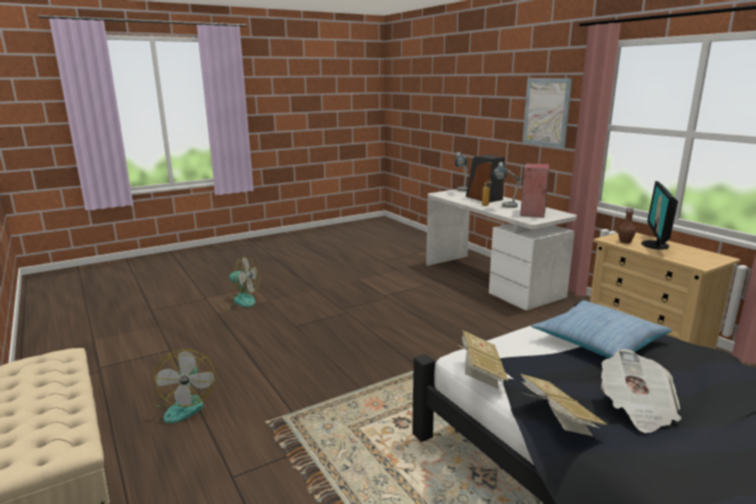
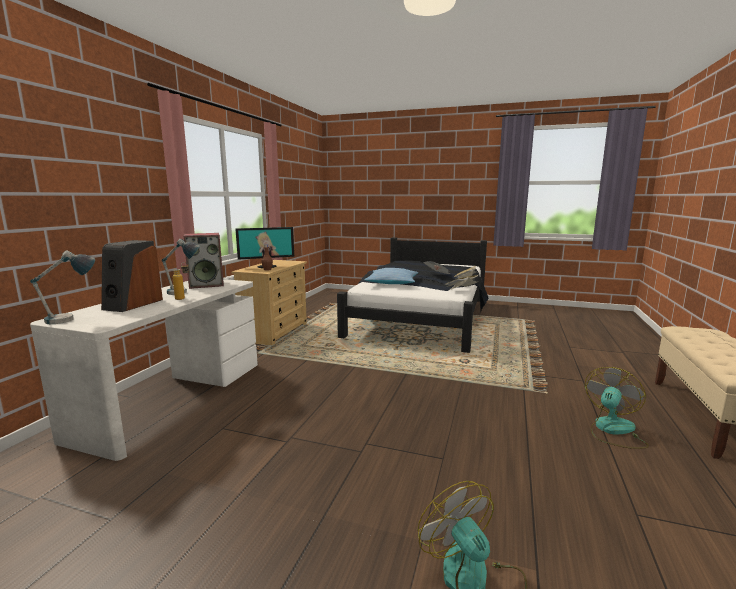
camera: 130 degrees left, 5 degrees down
(546, 112) = (108, 180): picture -> none

